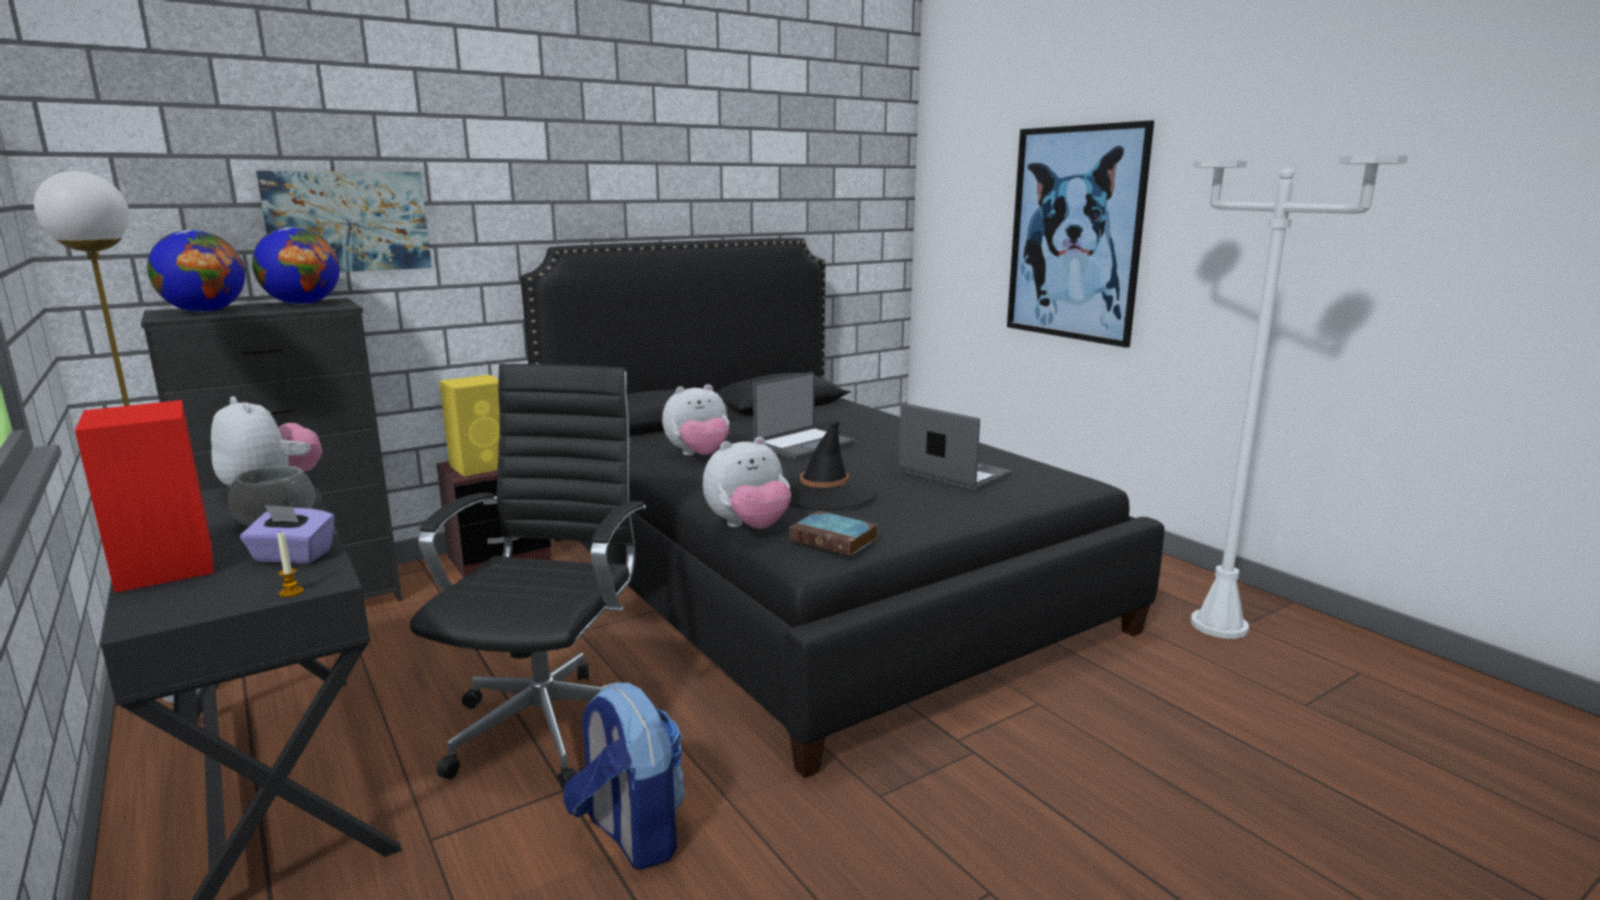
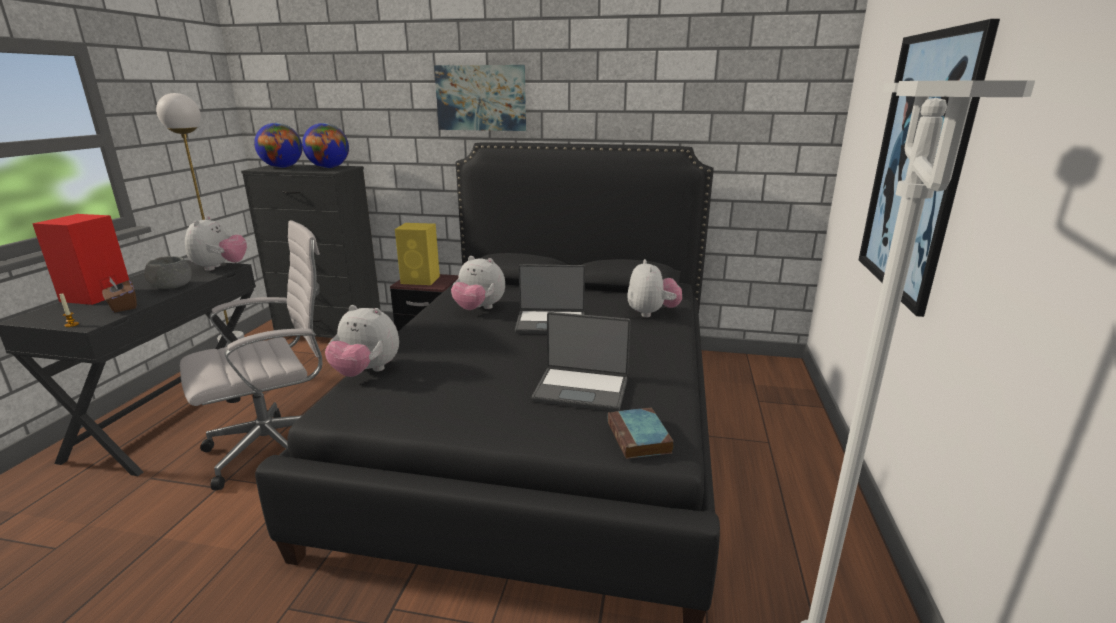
camera: 45 degrees right, 5 degrees up
(292, 556) = (123, 306): purple tissue box -> brown tissue box
(348, 221) = (367, 120): picture -> picture (481, 98)
(551, 724) = (278, 447): black office chair -> white office chair
(630, 834) = (186, 532): backpack -> none
(824, 492) = (457, 365): black hat -> none
(835, 539) = (367, 405): book -> book (640, 438)
(860, 417) = (652, 313): none -> plush toy
(953, 475) = (581, 389): laptop -> laptop turned 105 degrees clockwise

